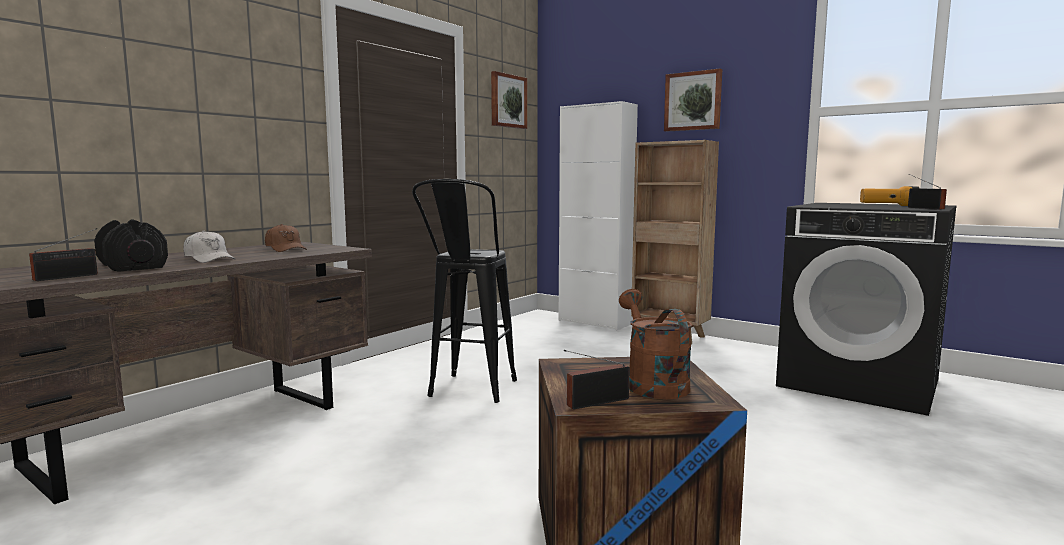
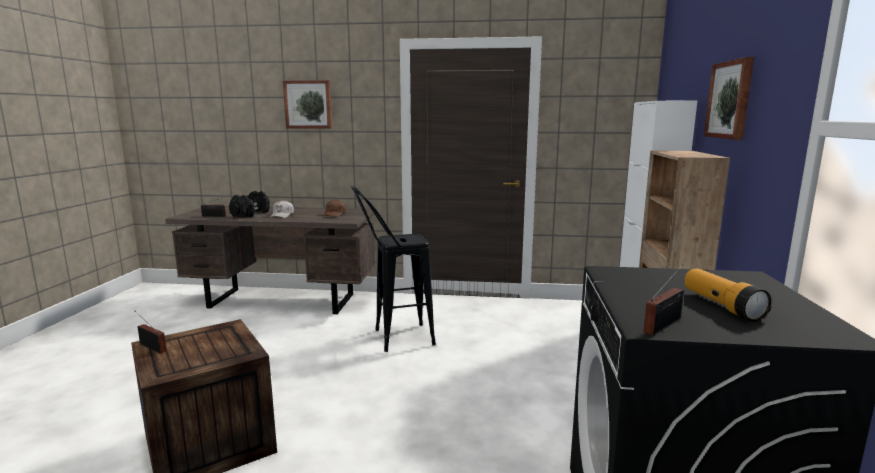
camera: 60 degrees right, 5 degrees up
(508, 101) = (603, 96): picture -> picture (308, 104)
(652, 383) = (193, 355): brown watering can -> none

